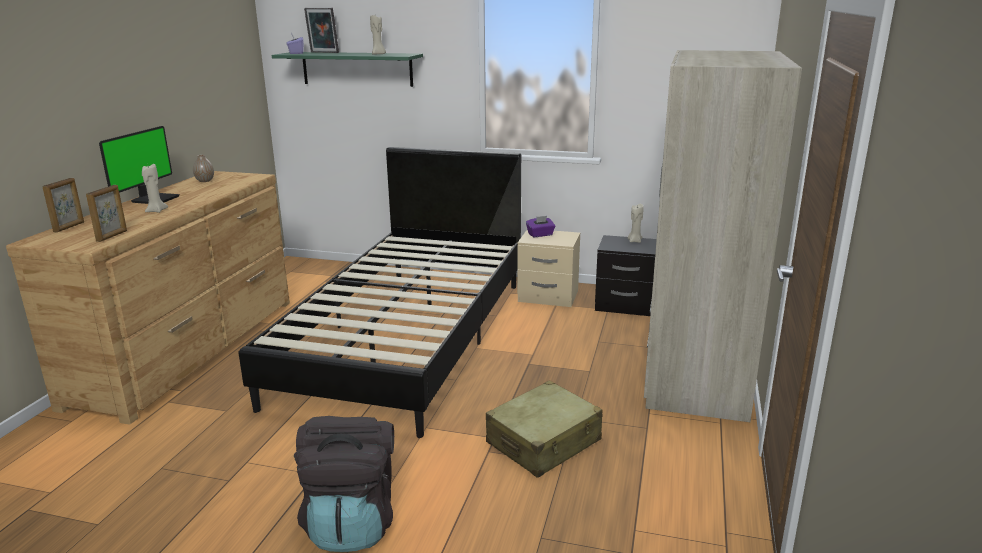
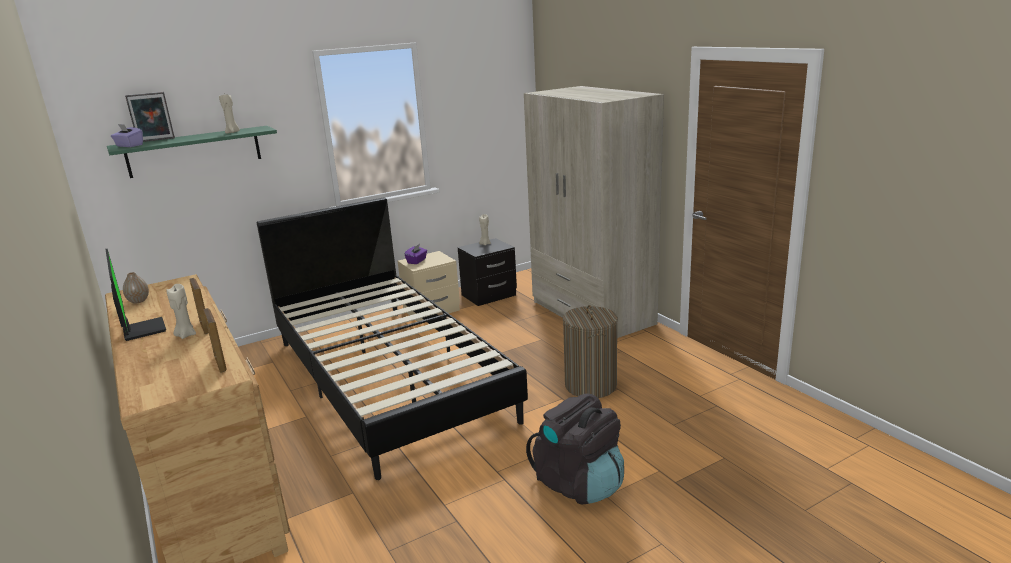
camera: 45 degrees left, 0 degrees up
(69, 227) = (138, 379): picture frame -> picture frame (205, 327)
(544, 442) = (590, 385): beige suitcase -> laundry basket

